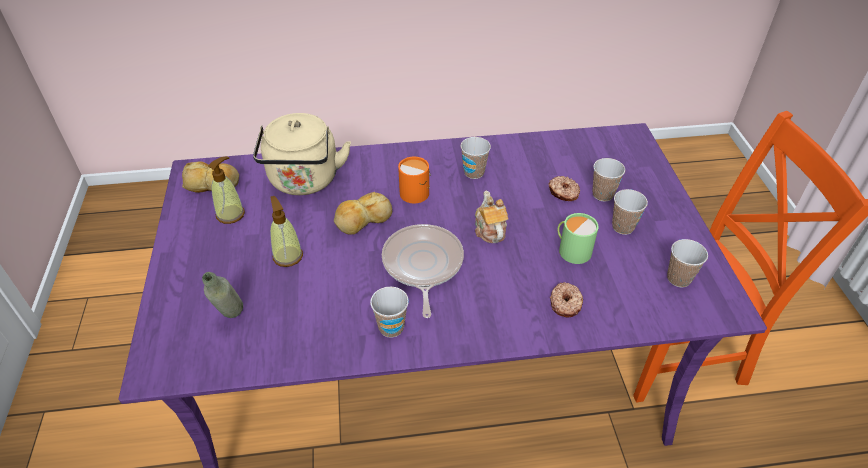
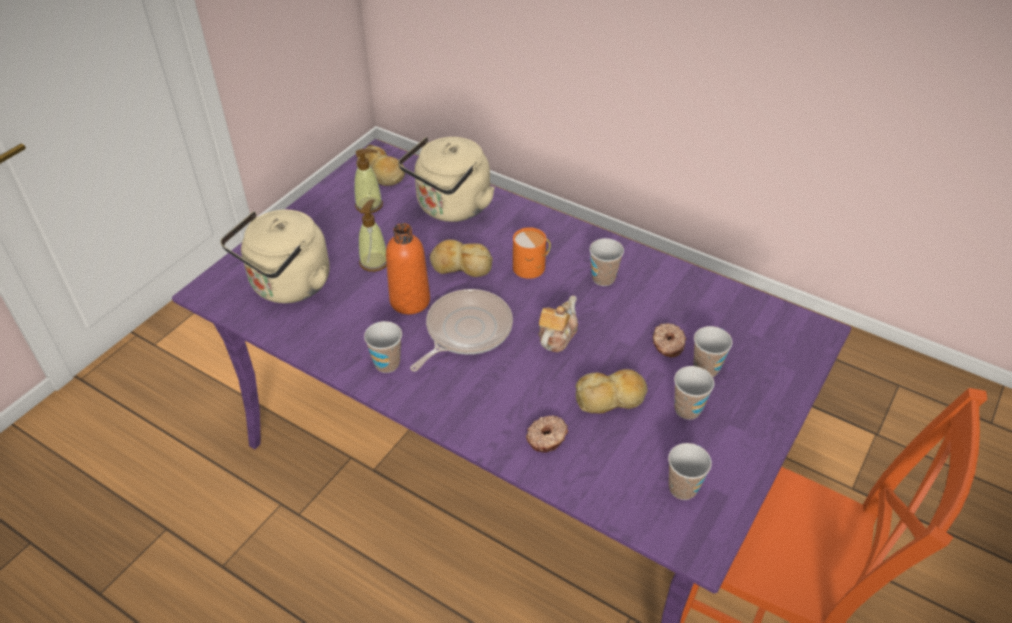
camera: 40 degrees right, 0 degrees up
(231, 320) = (288, 286): grey bottle -> beige kettle
(353, 269) = (410, 301): none -> orange bottle
(572, 249) = (611, 398): green mug -> bread

